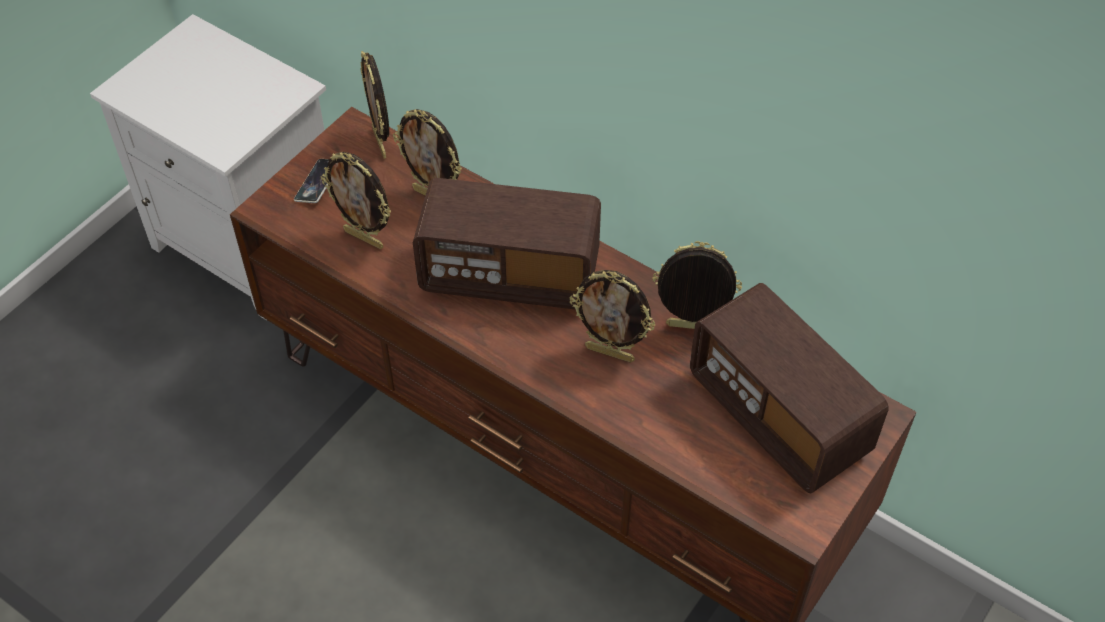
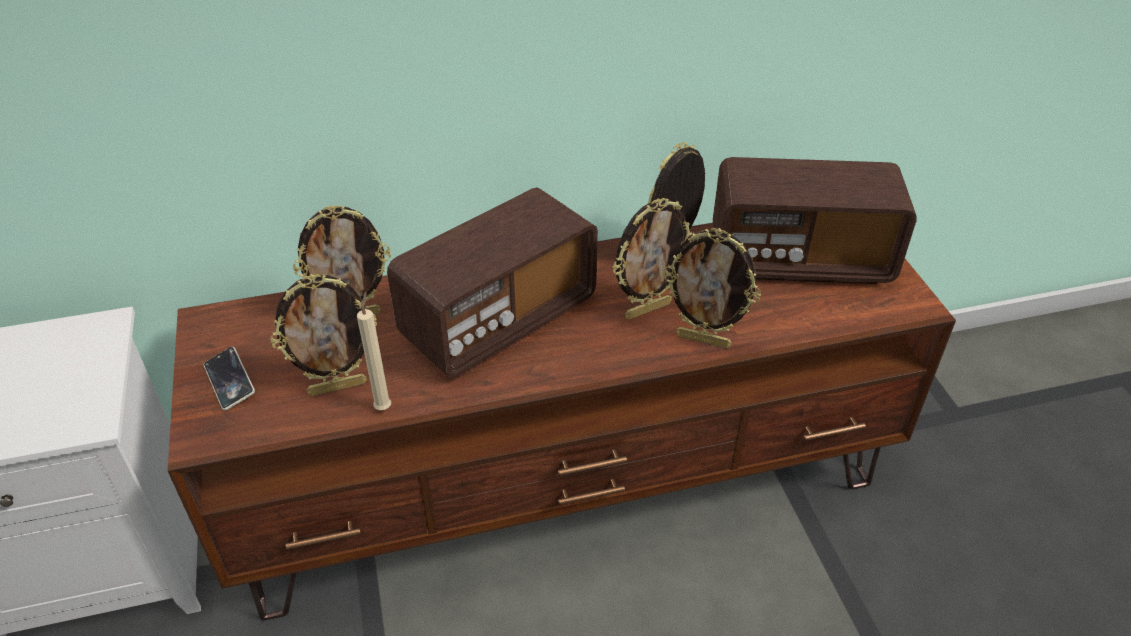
camera: 50 degrees left, 10 degrees down
(371, 274) = (384, 406): none -> beige candle
(381, 143) = (249, 314): picture frame -> picture frame (704, 340)

